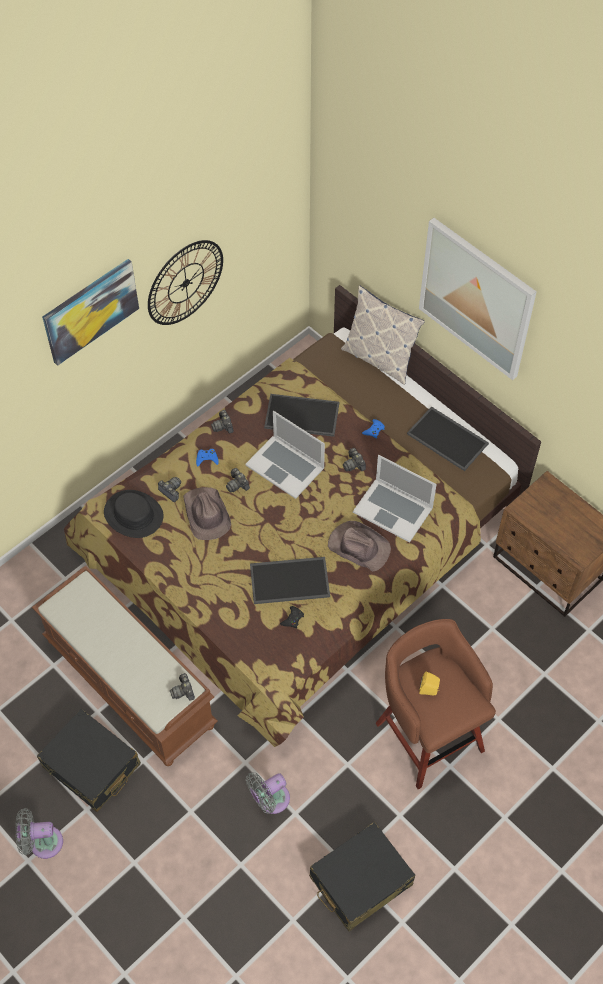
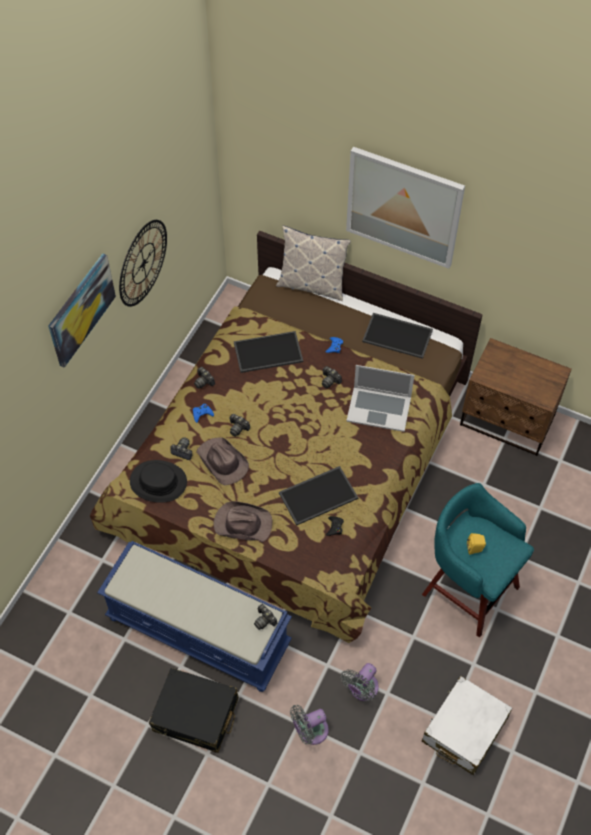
camera: 20 degrees left, 0 degrees up
(42, 842) = (180, 796): grey fan -> grey fan (310, 731)
(131, 682) = (200, 630): brown bench -> blue bench
(285, 466) = (272, 399): laptop -> none
(358, 547) = (363, 448): brown hat -> brown hat (242, 523)
(360, 881) = (464, 730): black suitcase -> white suitcase
(427, 733) = (468, 588): brown stool -> turquoise stool

